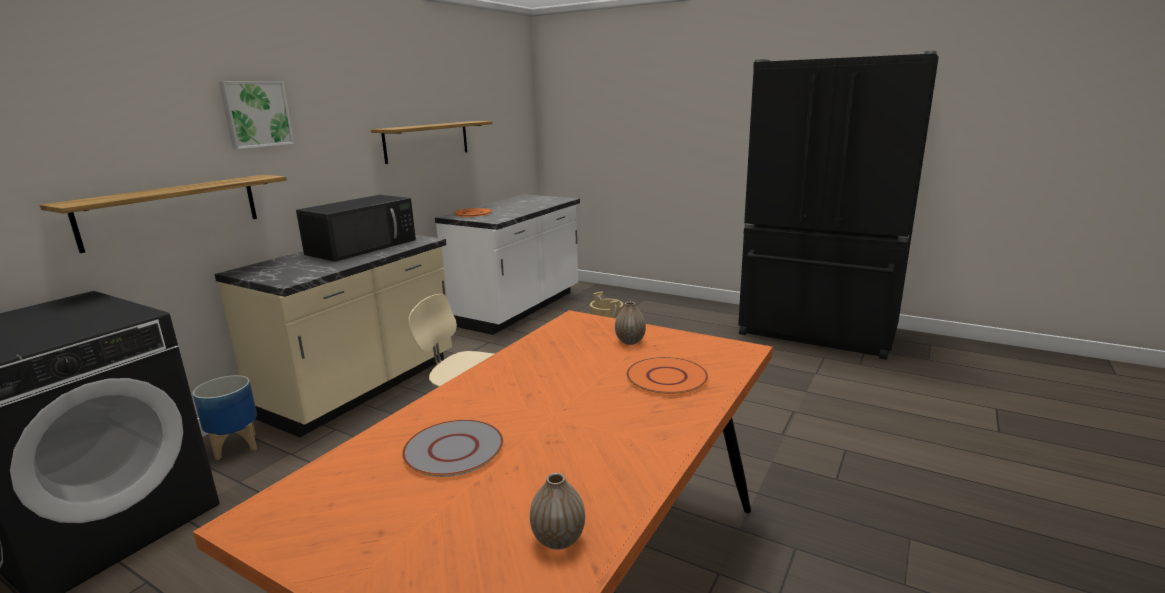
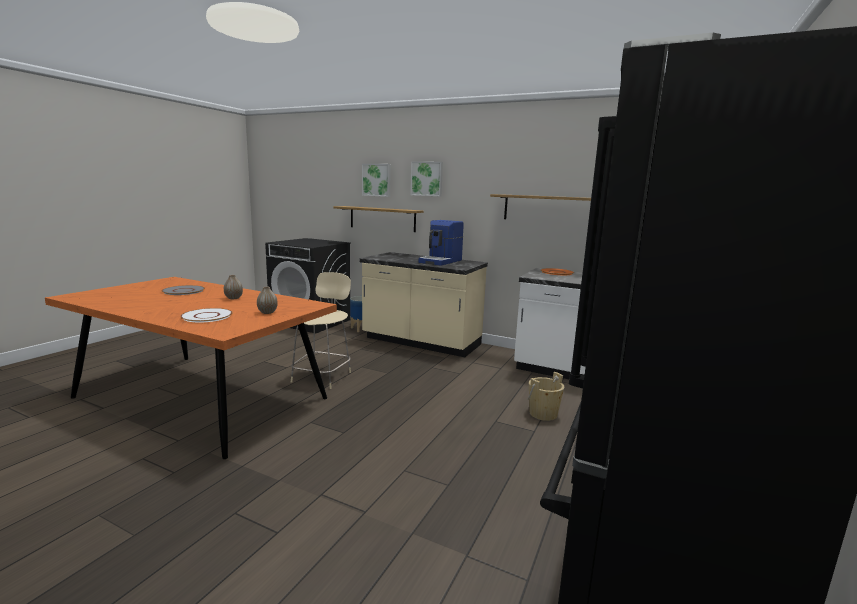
camera: 85 degrees right, 5 degrees down
(133, 126) = (377, 180): none -> picture
(363, 246) = (441, 261): black microwave -> coffee machine
(558, 539) = (103, 300): vase -> vase (233, 298)
(667, 377) = (207, 316): orange plate -> white plate

